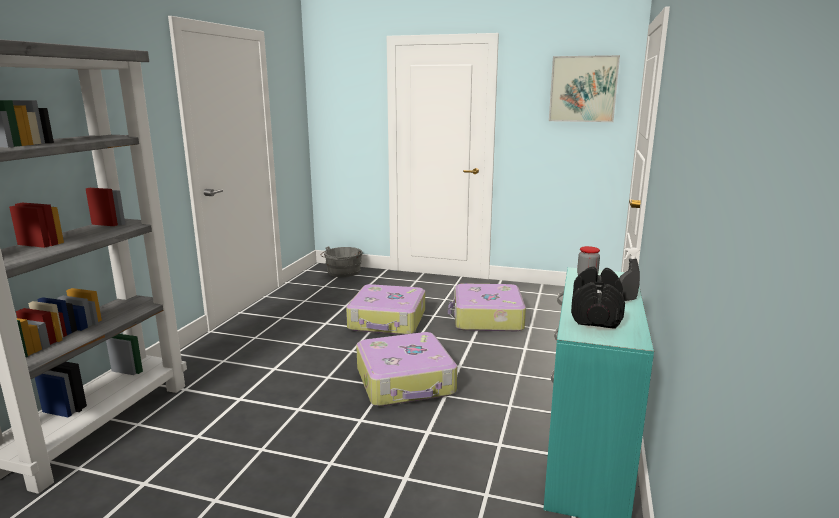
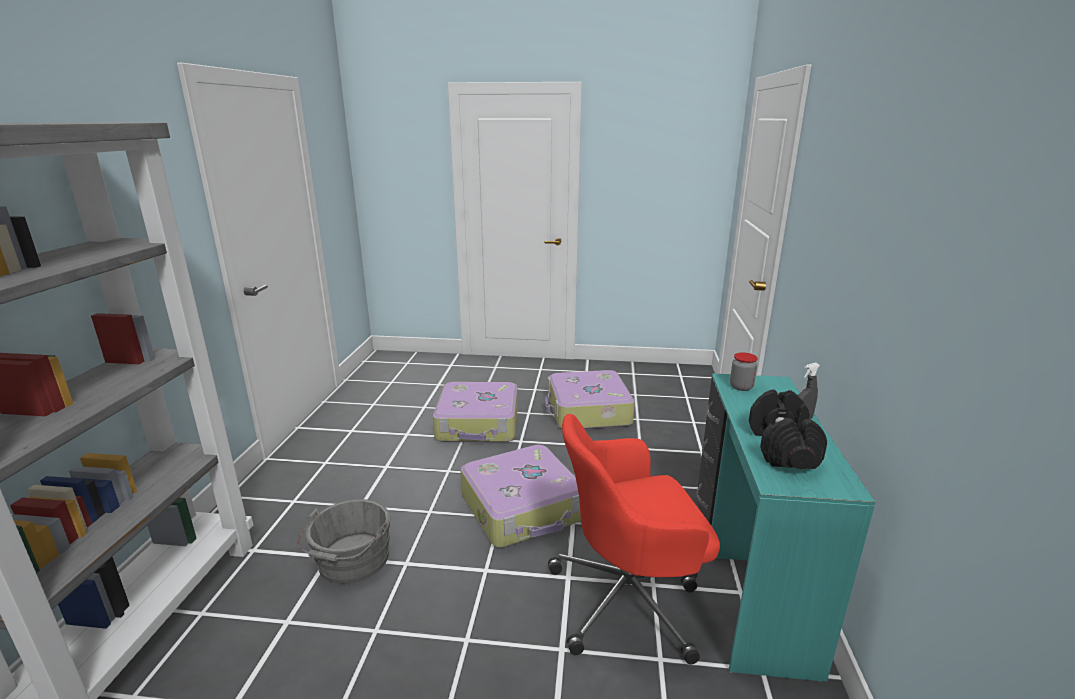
camera: 10 degrees left, 5 degrees up
(342, 272) = (408, 361): grey bucket -> grey bucket (351, 562)
(474, 452) = (629, 599): none -> red office chair
(583, 89) = (677, 148): picture -> none

